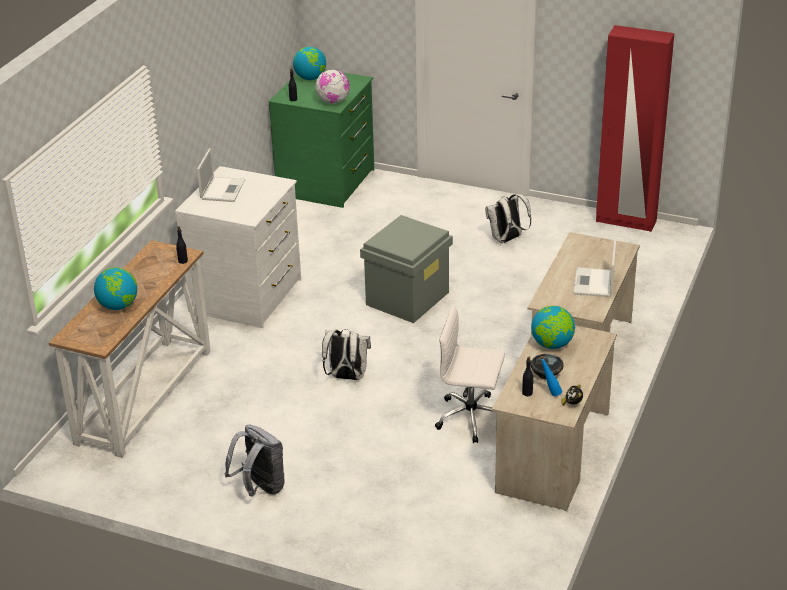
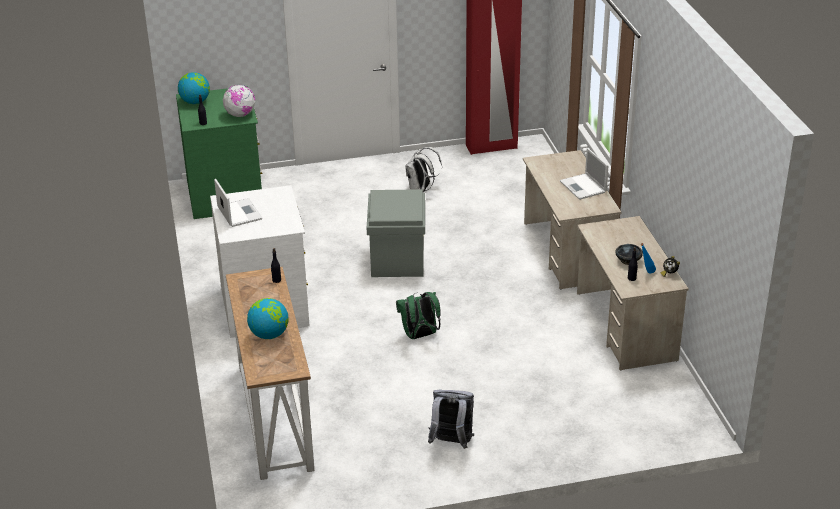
camera: 35 degrees left, 0 degrees up
(346, 377) = (419, 335): white backpack -> green backpack
(472, 418) = (544, 326): white office chair -> none
(552, 345) = (607, 239): globe -> none

